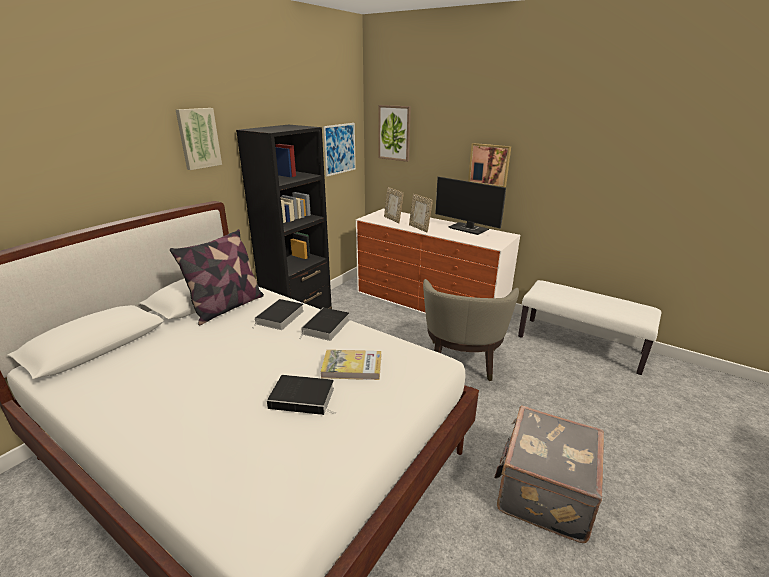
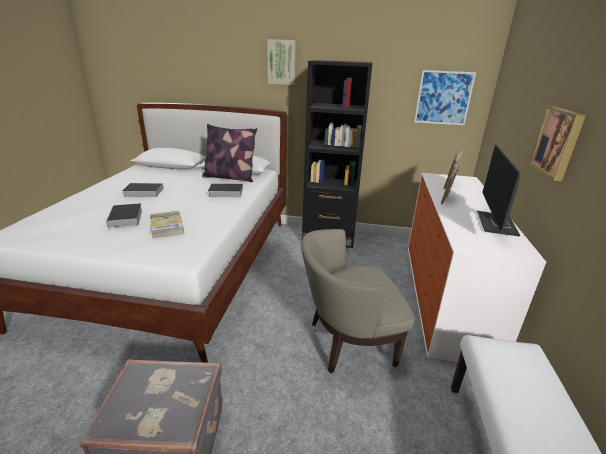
camera: 65 degrees right, 0 degrees up
(326, 327) = (219, 208): book -> book (142, 192)
(394, 133) = (508, 88): picture -> none

